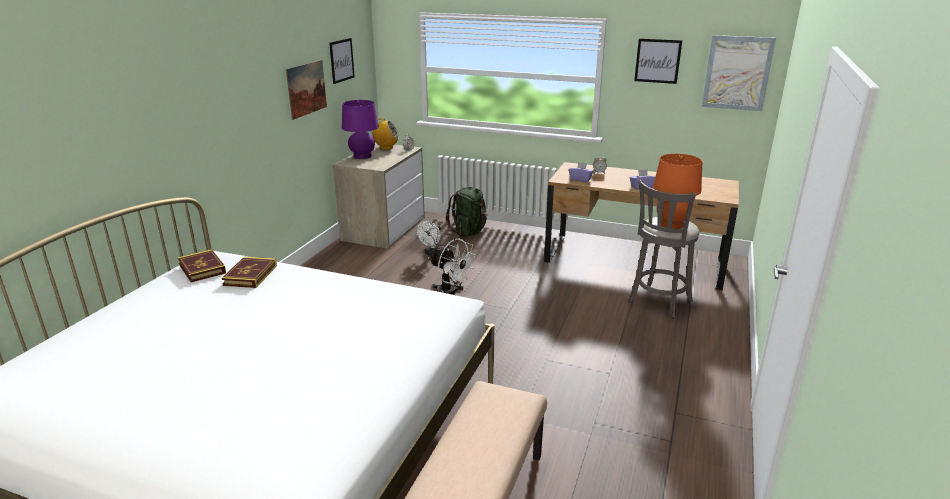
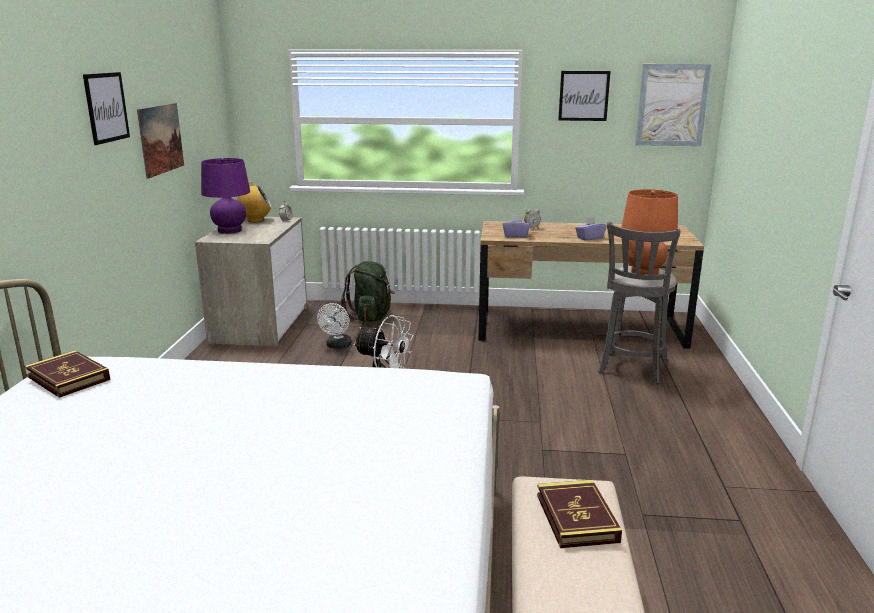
camera: 15 degrees left, 5 degrees down
(250, 275) = (150, 378): book -> book (576, 518)
(341, 60) = (196, 107): picture -> picture (106, 107)

